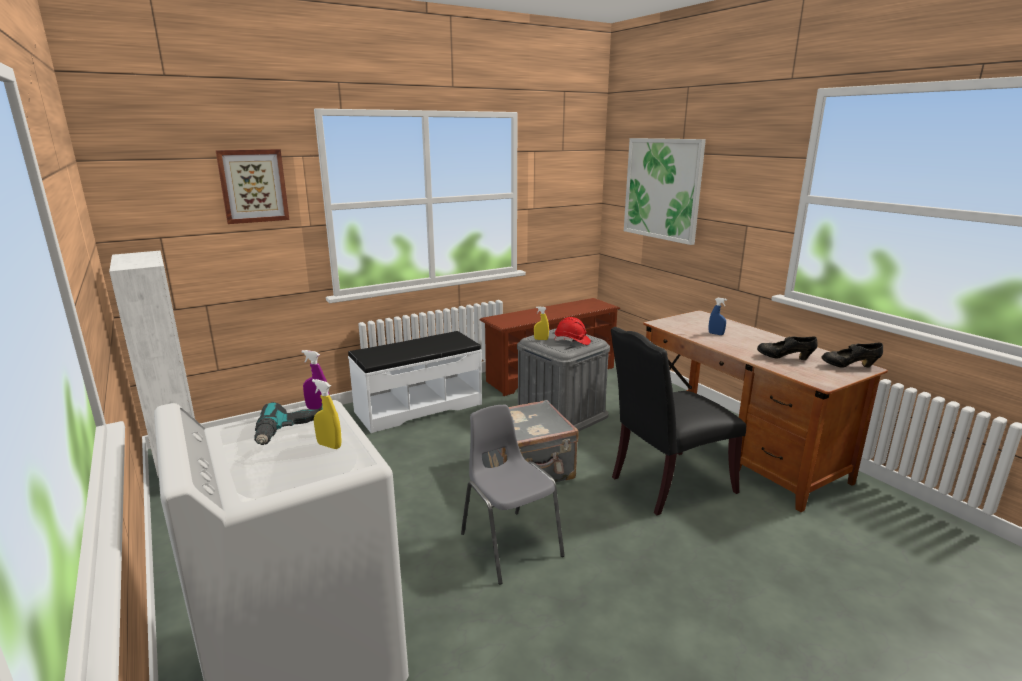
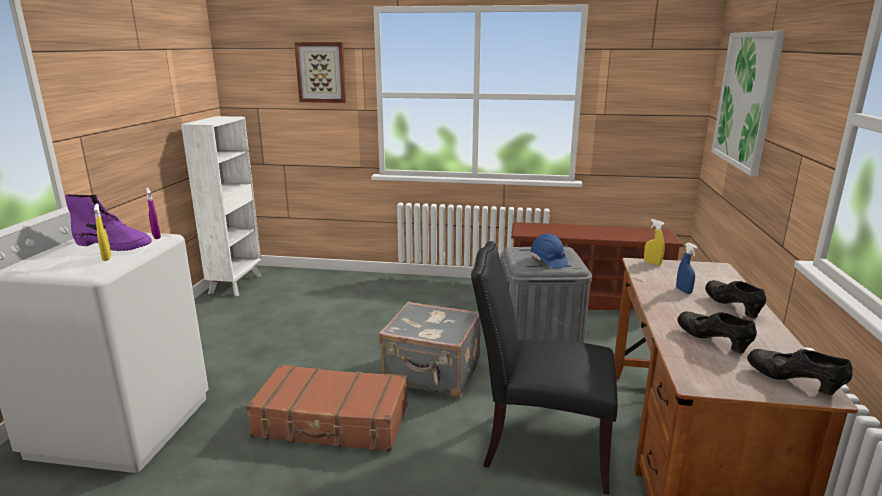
camera: 40 degrees right, 0 degrees up
(294, 433) = (114, 245): power drill -> purple boot
(418, 407) = (428, 292): white bench -> none
(510, 544) = (332, 422): grey chair -> brown suitcase
(541, 339) = (522, 252): yellow spray bottle -> yellow spray bottle (652, 263)
(572, 341) = (548, 261): red hard hat -> blue hard hat
(753, 336) = (732, 307): none -> black shoe

